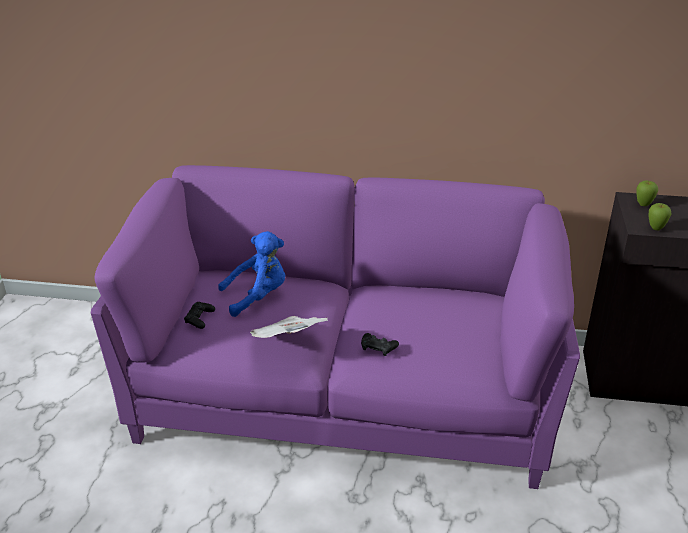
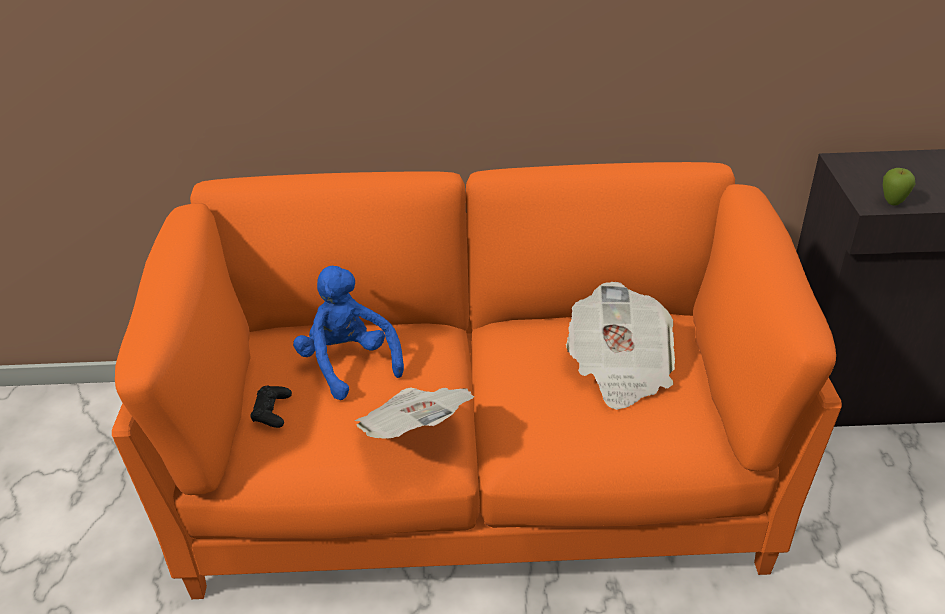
camera: 10 degrees left, 5 degrees up
(258, 297) = (348, 363): blue plush toy -> blue plush toy turned 90 degrees counterclockwise
(344, 394) = (476, 474): purple sofa -> orange sofa
(378, 347) = (543, 420): black game controller -> none
(441, 323) = (619, 369): none -> newspaper
(643, 205) = (862, 169): apple -> none

